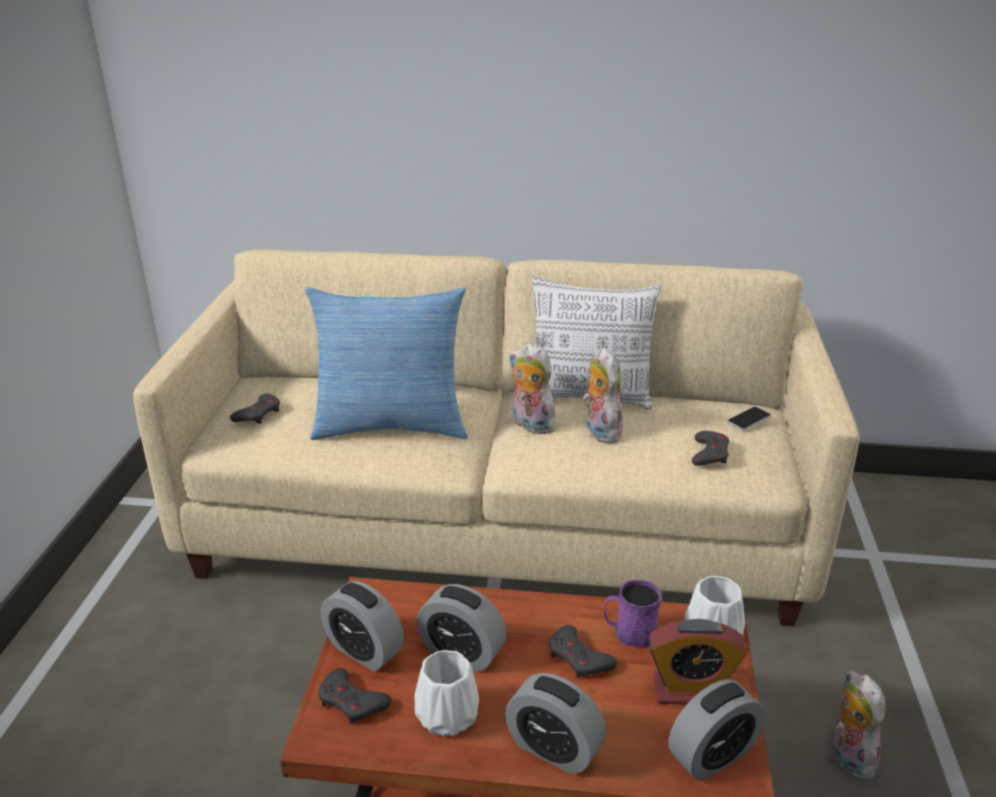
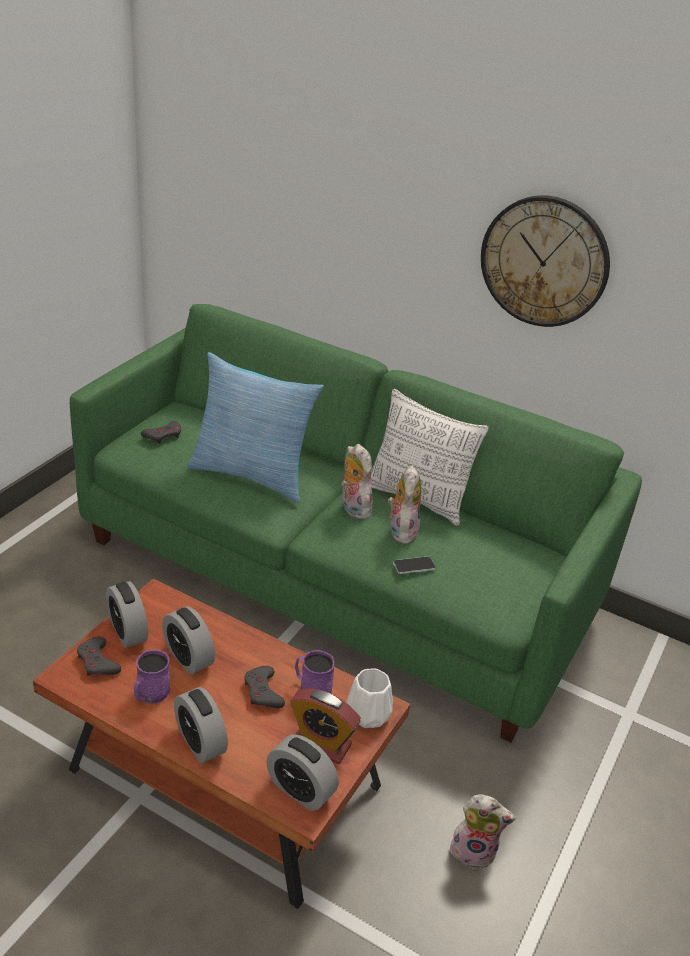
camera: 20 degrees right, 5 degrees up
(449, 715) = (150, 694): white vase -> purple mug
(499, 522) = (336, 576): beige sofa -> green sofa
(661, 94) = (544, 261): none -> wall clock
(710, 453) = (473, 578): grey game controller -> none
(712, 755) = (300, 790): alarm clock -> alarm clock turned 45 degrees clockwise
(749, 419) = (532, 561): phone -> phone (414, 566)
(847, 756) = (474, 851): plush toy -> plush toy turned 90 degrees clockwise

